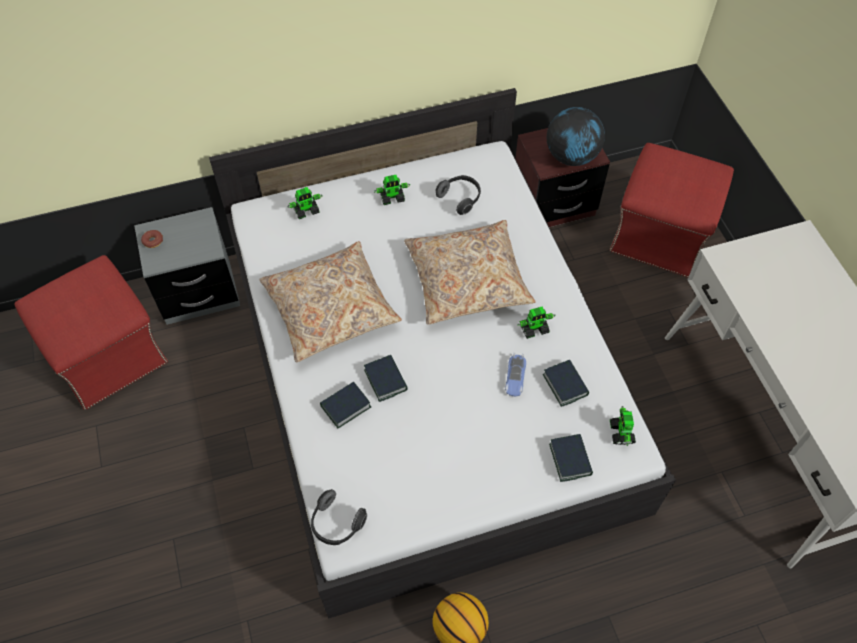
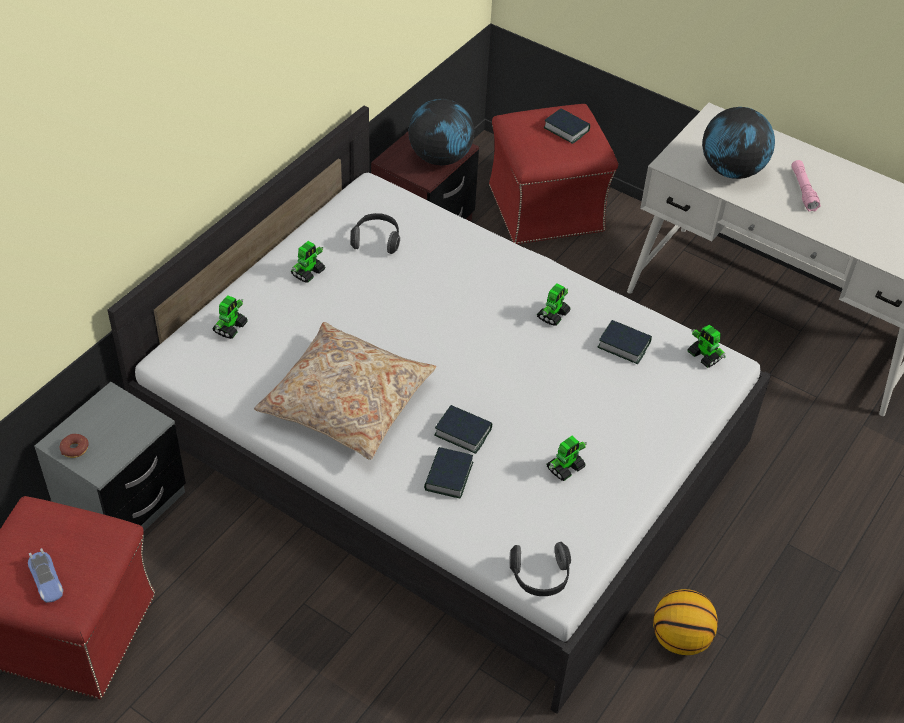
camera: 40 degrees left, 10 degrees down
(430, 454) = (565, 468): none -> toy robot
(467, 280) = (453, 307): beige pillow -> none
(515, 377) = (576, 363): toy car -> toy car (46, 580)
(570, 459) = (685, 401): book -> book (566, 129)
(770, 291) = (732, 171): none -> globe
(820, 343) = (803, 190): none -> pink flashlight

